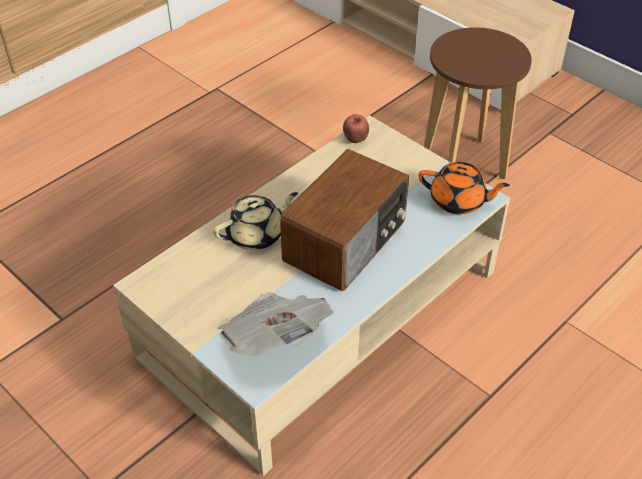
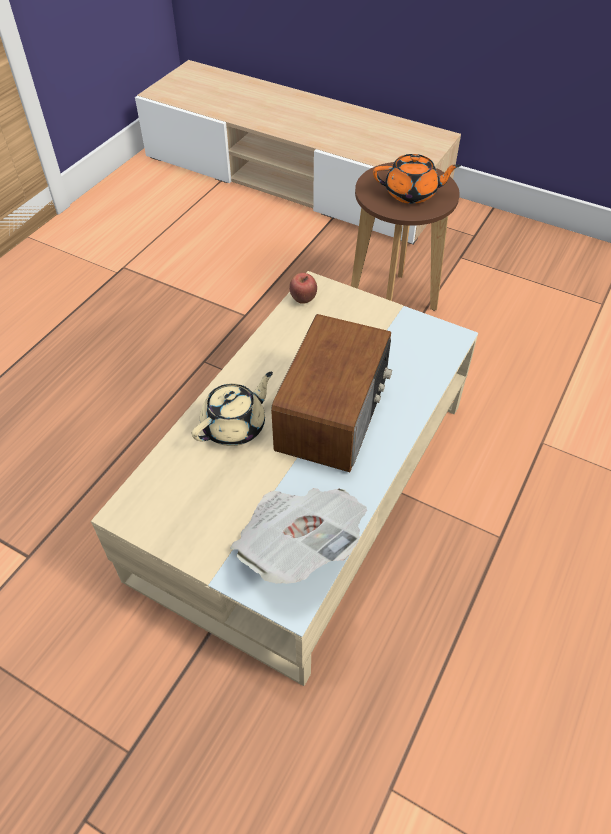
camera: 15 degrees left, 5 degrees up
(458, 201) = (430, 346): orange teapot -> orange teapot (412, 193)

